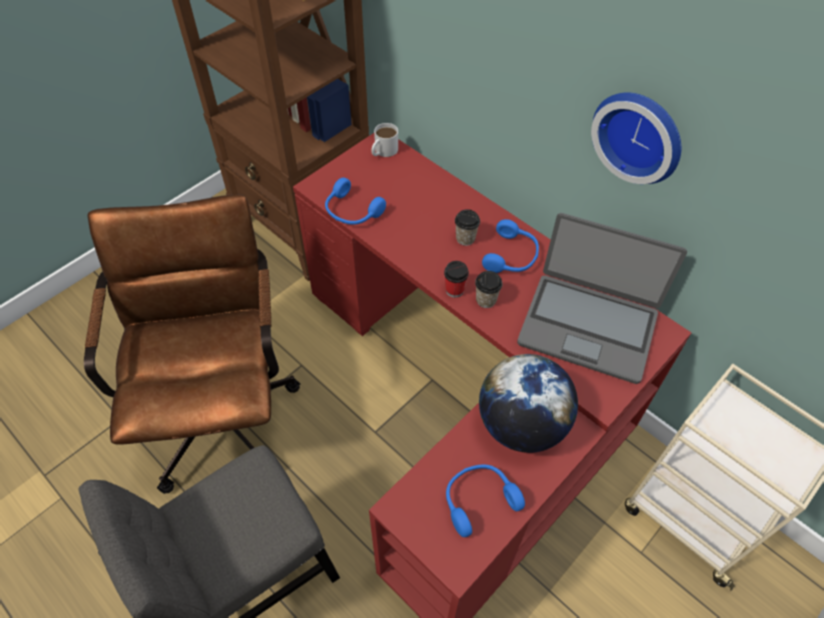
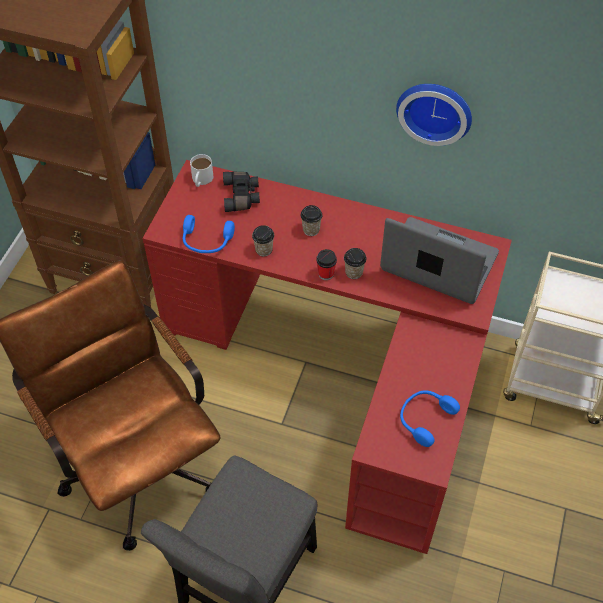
camera: 25 degrees left, 0 degrees up
(404, 241) = (264, 250): none -> cup
(414, 180) = (242, 196): none -> black binoculars
(512, 256) = (355, 231): blue headphones -> none
(521, 425) = (426, 355): globe -> none
(588, 326) = (438, 263): laptop -> laptop turned 150 degrees counterclockwise

